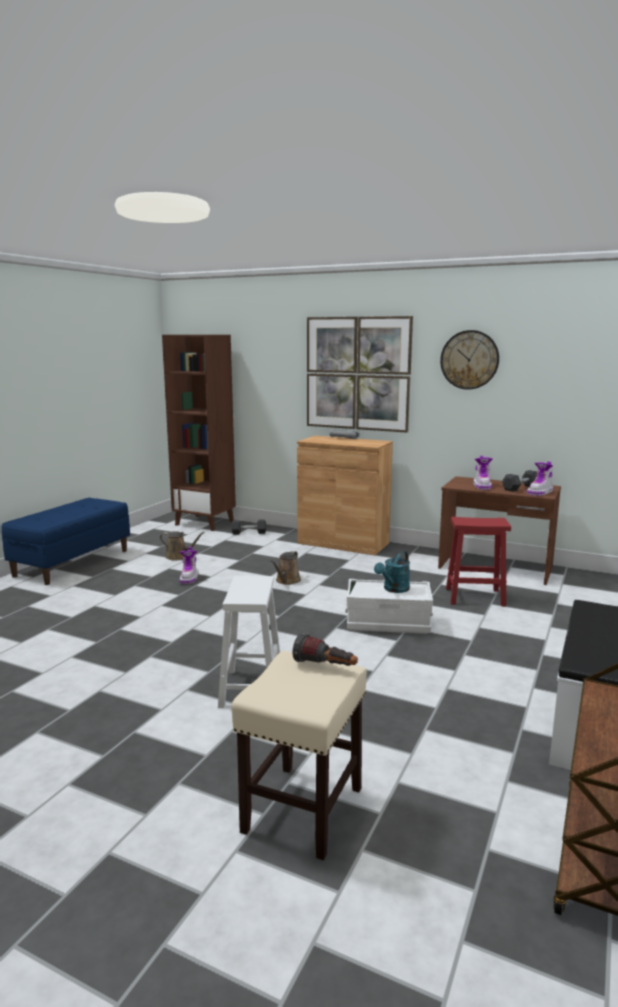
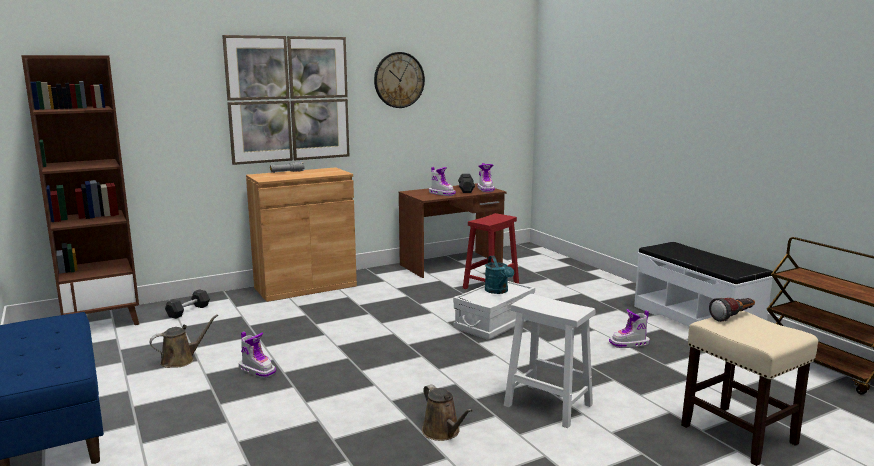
camera: 55 degrees left, 0 degrees up
(287, 581) = (350, 331): brown watering can -> brown watering can (443, 432)
(449, 697) = (629, 344): none -> boot

